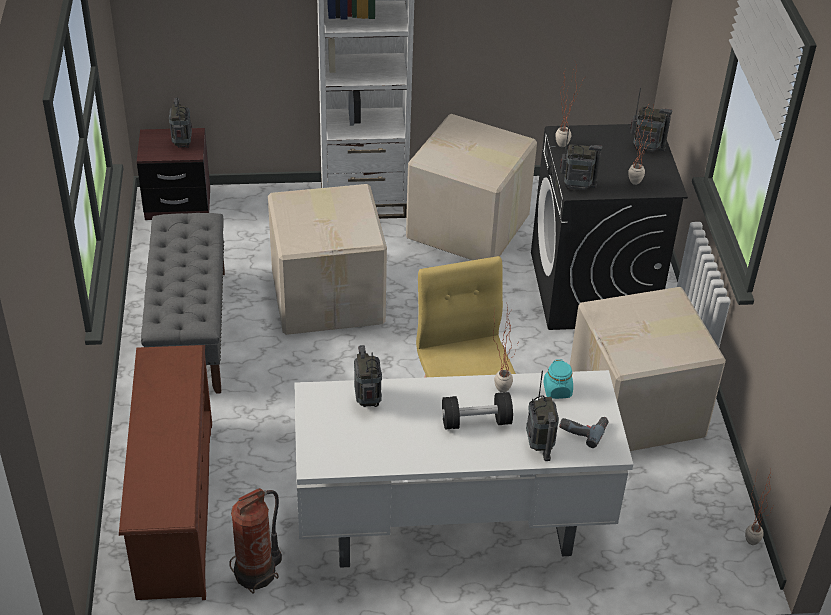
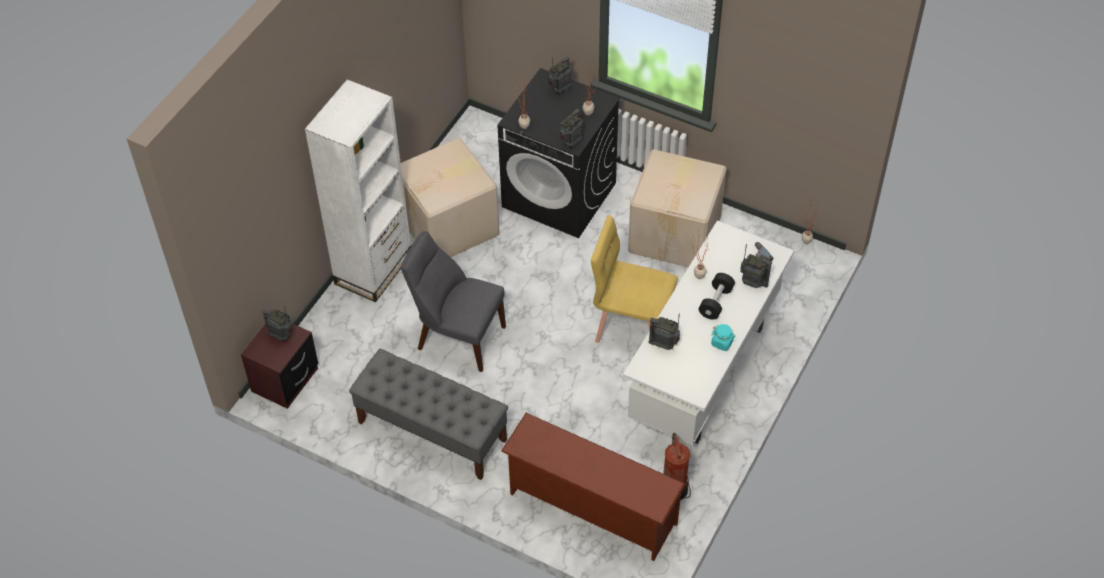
camera: 55 degrees left, 10 degrees up
(329, 296) = (457, 336): cardboard box -> grey chair
(557, 390) = (717, 252): turquoise jar -> turquoise jar (722, 343)

